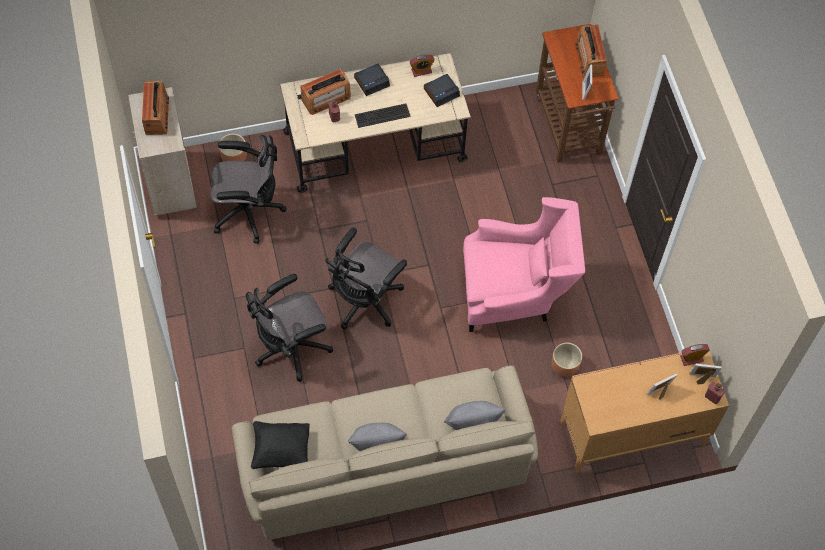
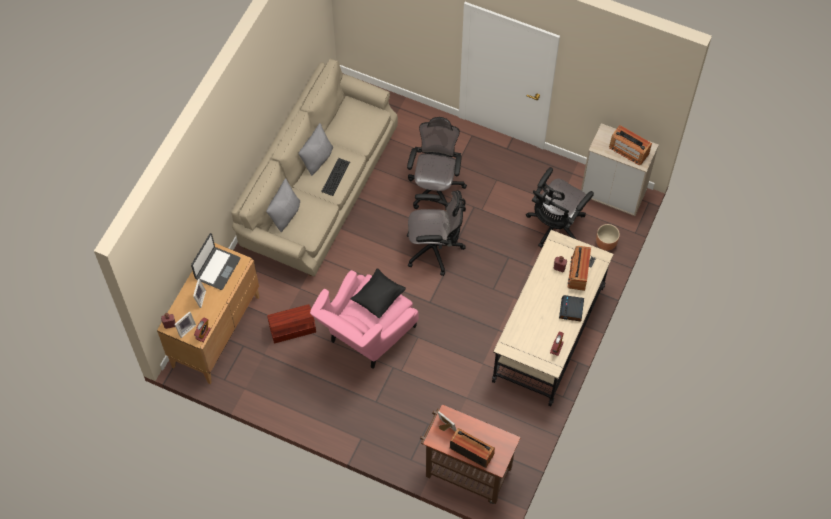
camera: 130 degrees right, 0 degrees up
(281, 451) = (356, 111): black pillow -> black pillow (379, 298)
(365, 300) = (434, 249): office chair -> office chair turned 105 degrees clockwise
(382, 116) = (536, 297): keyboard -> keyboard (335, 176)
(441, 92) = (528, 347): alarm clock -> none
(565, 366) = (292, 328): brown planter -> brown storage box
(613, 402) = (217, 268): none -> laptop

